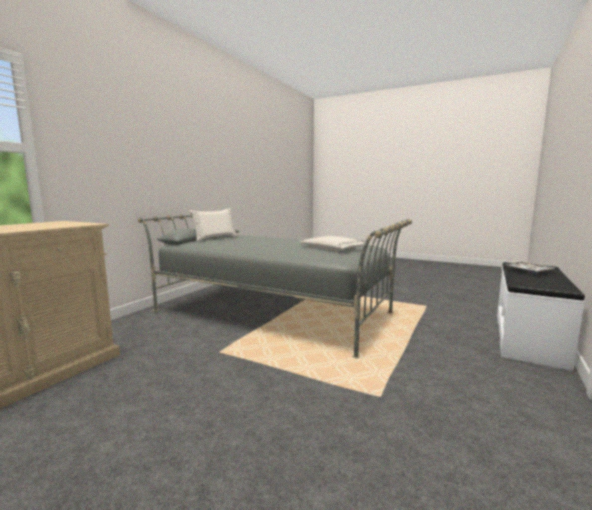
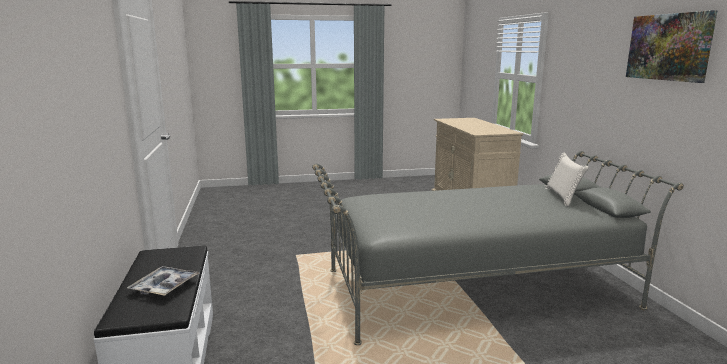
camera: 140 degrees right, 5 degrees up
(187, 133) = (669, 47): none -> picture
(331, 247) = (401, 209): white pillow -> none

